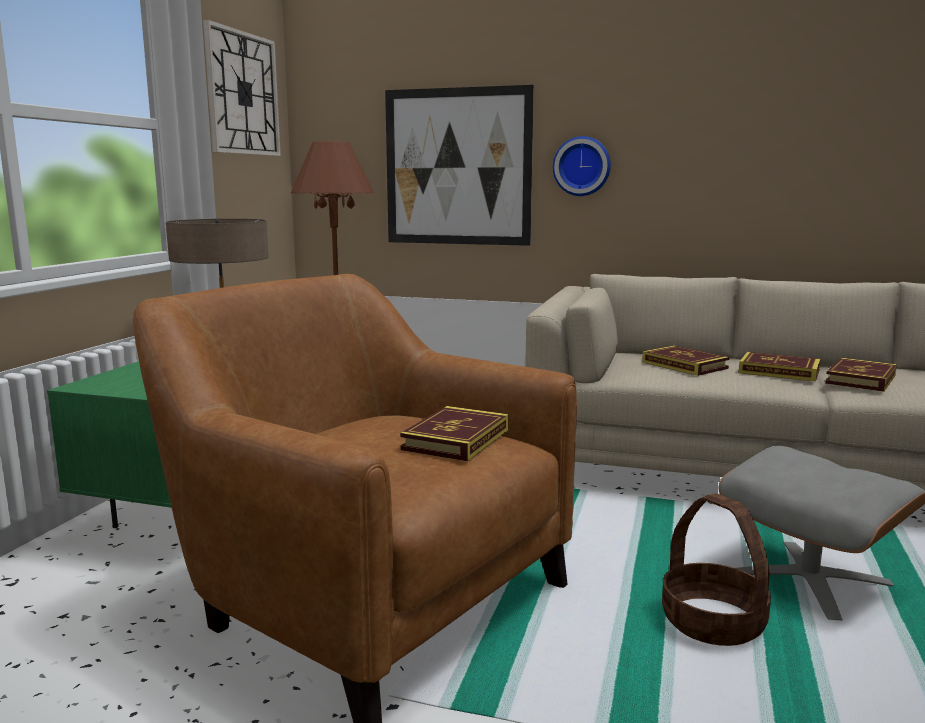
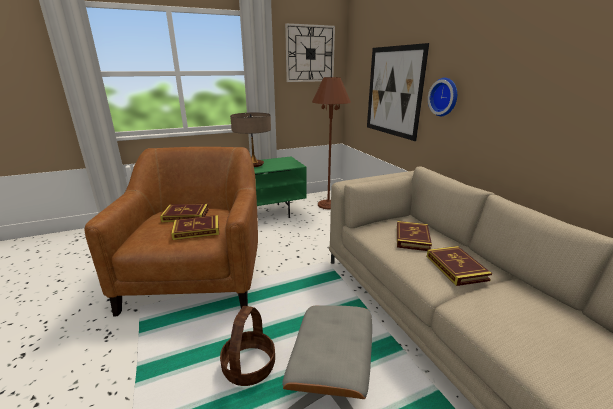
camera: 50 degrees right, 10 degrees up
(860, 379) = (497, 302): book -> book (186, 215)

